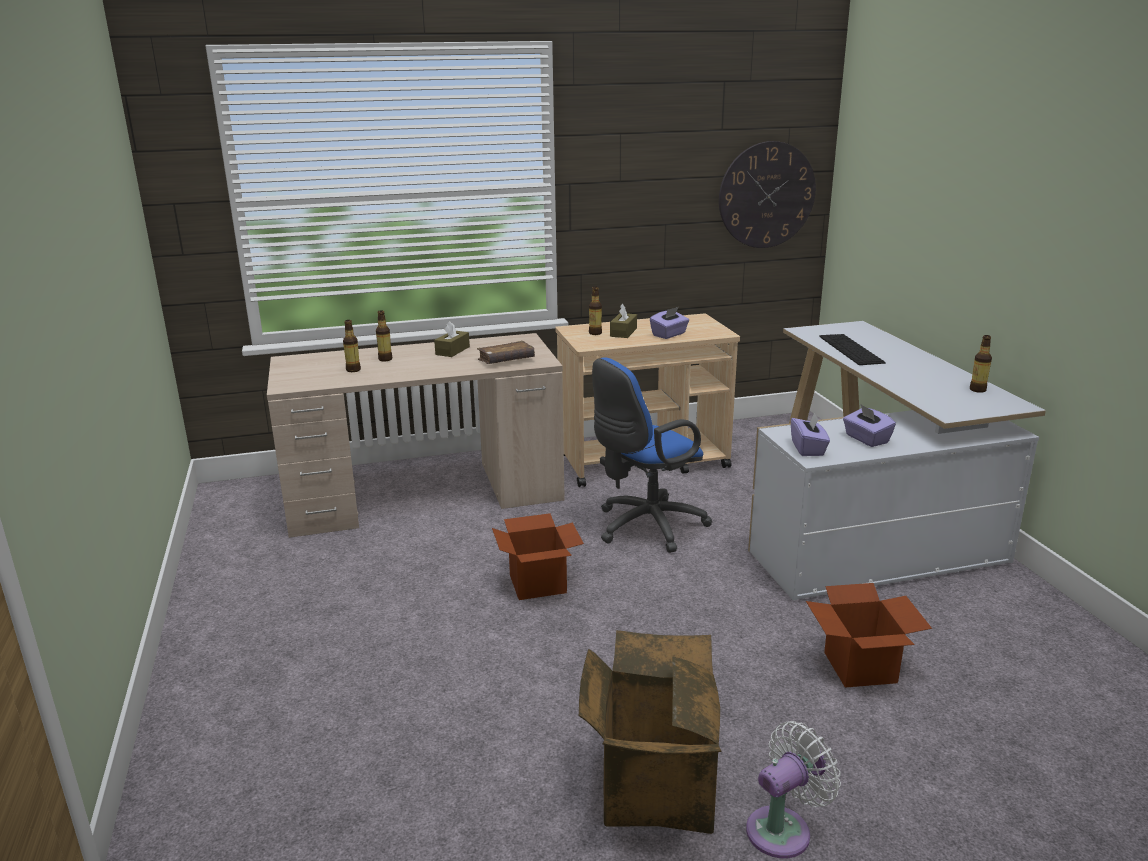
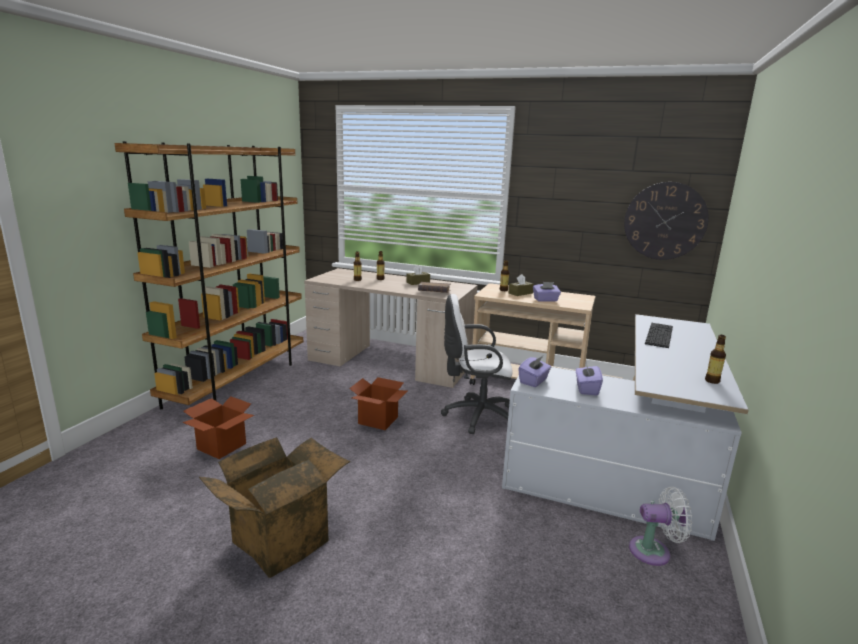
camera: 35 degrees right, 5 degrees down
(222, 616) = (238, 381): none -> brown bookcase
(645, 527) = (476, 416): blue office chair -> white office chair
(783, 829) = (306, 600): white fan -> white fan (654, 551)
(859, 667) = (488, 545): cardboard box -> cardboard box (221, 446)

